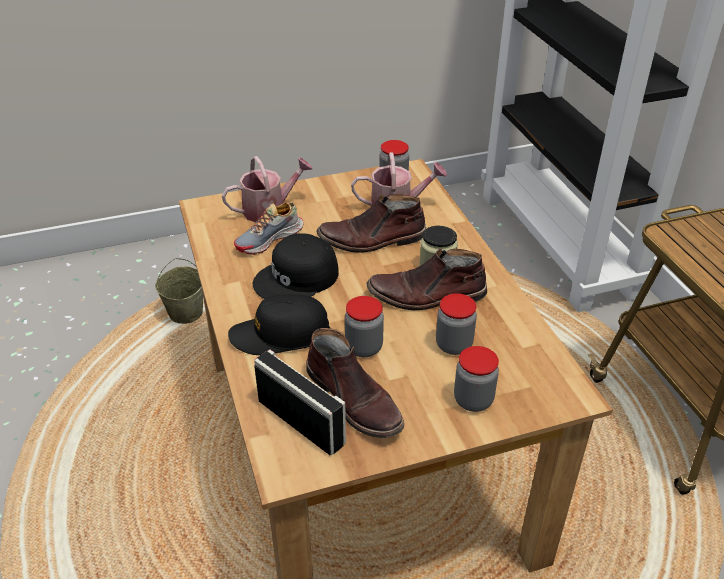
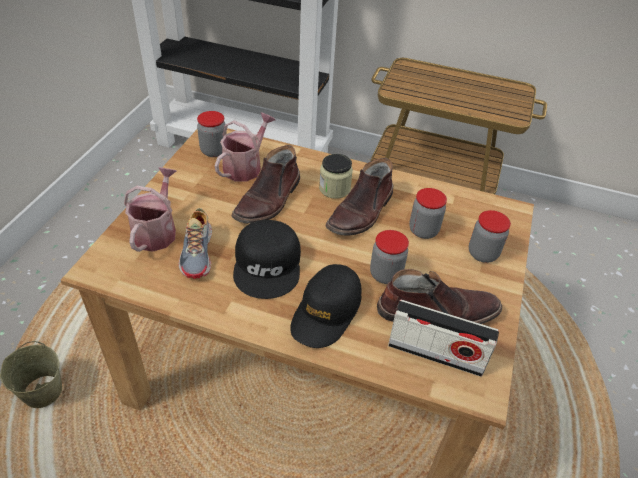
camera: 55 degrees left, 5 degrees up
(301, 422) = (436, 354): radio -> radio turned 150 degrees counterclockwise

